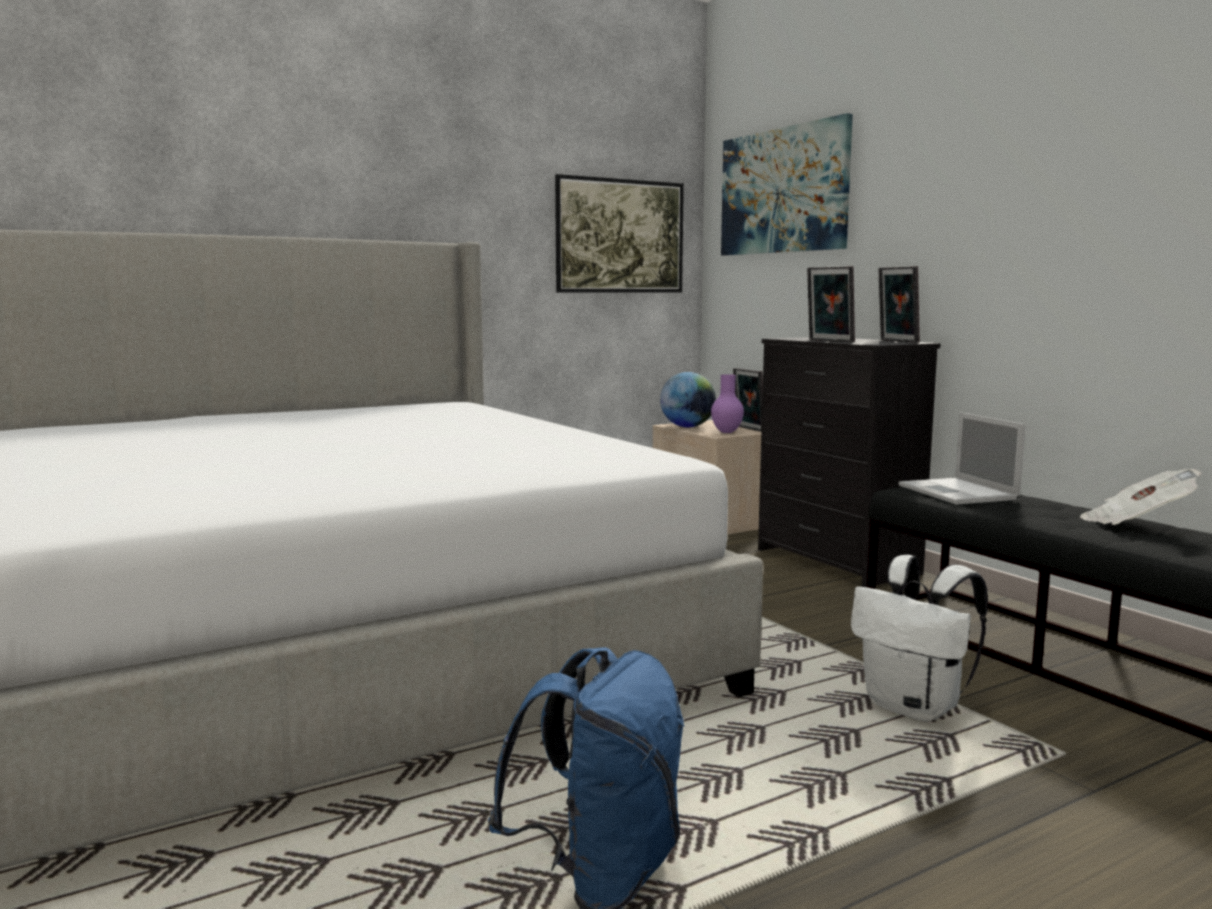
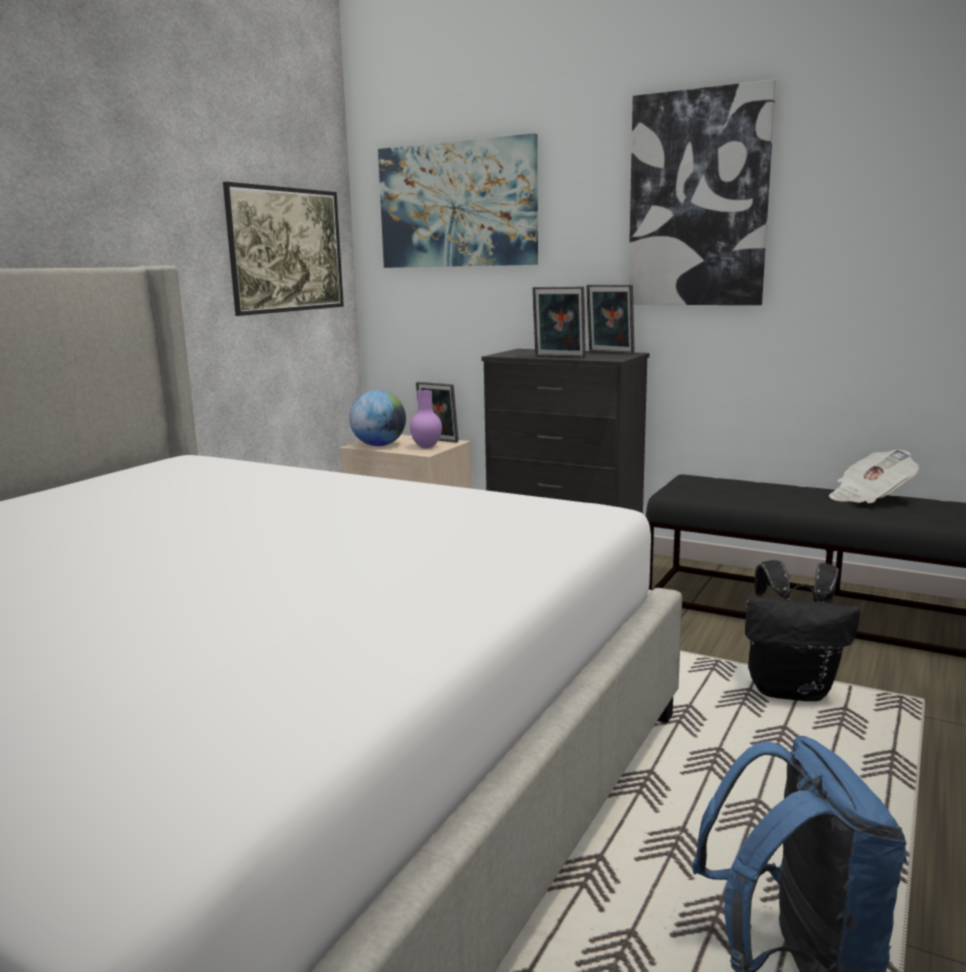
camera: 30 degrees left, 5 degrees up
(915, 708) = (791, 690): white backpack -> black backpack
(959, 493) = (714, 488): laptop -> none
(997, 171) = (698, 200): none -> picture

